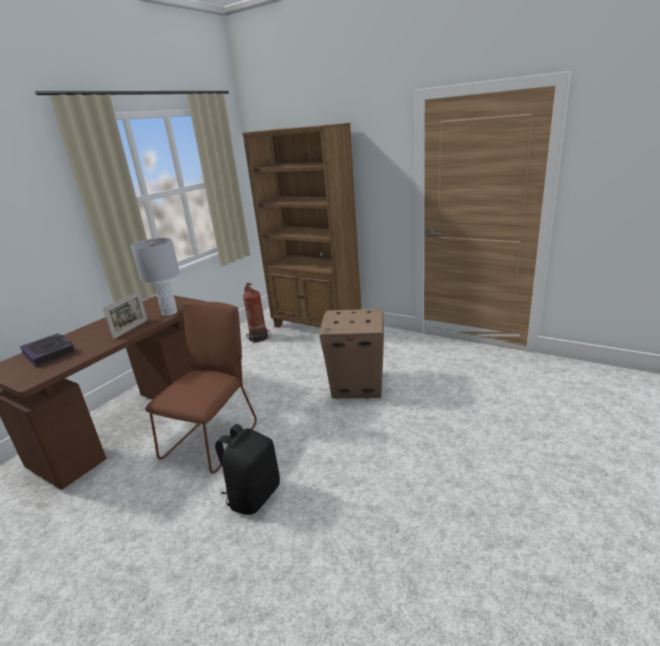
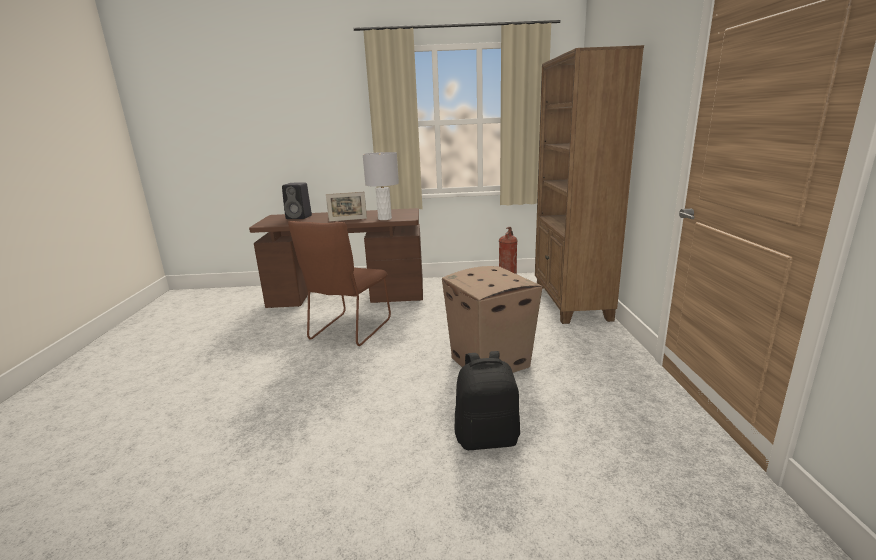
camera: 55 degrees right, 5 degrees down
(49, 353) = (300, 217): book -> black speaker
(214, 439) = (348, 331): brown chair -> brown chair turned 120 degrees clockwise
(253, 495) = (293, 373): black backpack -> black backpack (487, 437)

